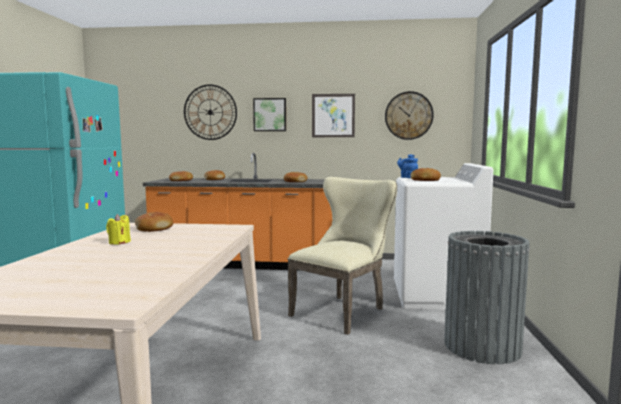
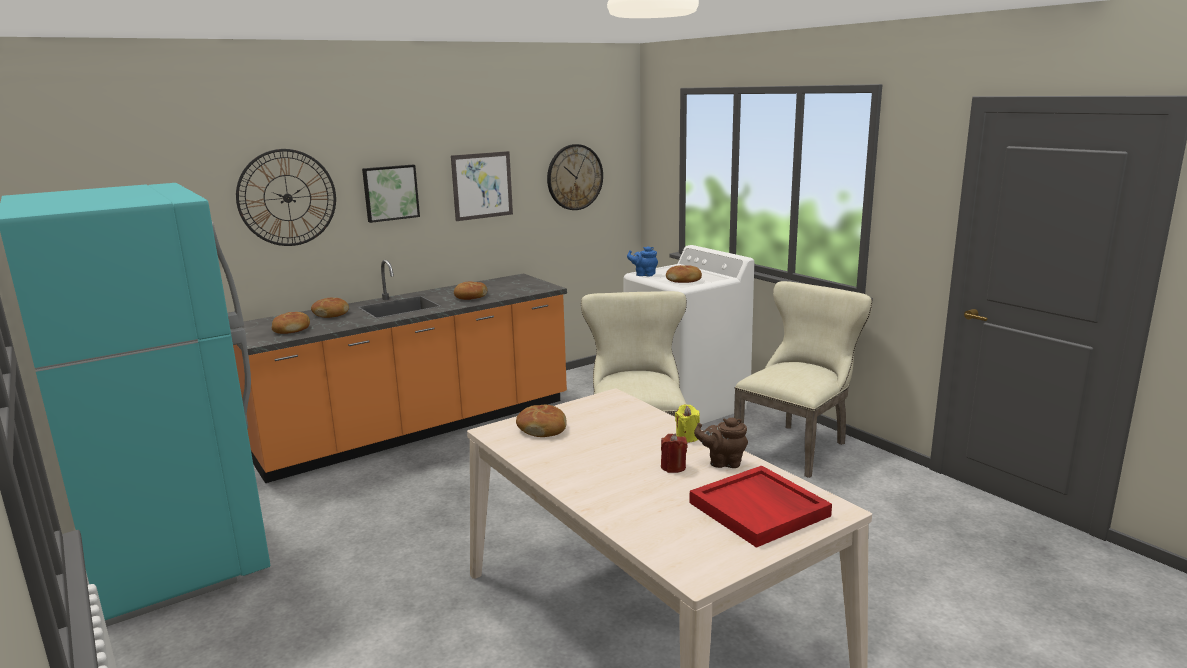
camera: 40 degrees left, 10 degrees up
(90, 287) = (760, 509): none -> red tray
(119, 242) = (587, 460): yellow candle -> yellow candle (687, 437)
(139, 256) = (673, 467): none -> red candle
(170, 263) = (723, 462): none -> brown teapot
(482, 346) = (797, 446): grey trash can -> beige chair

